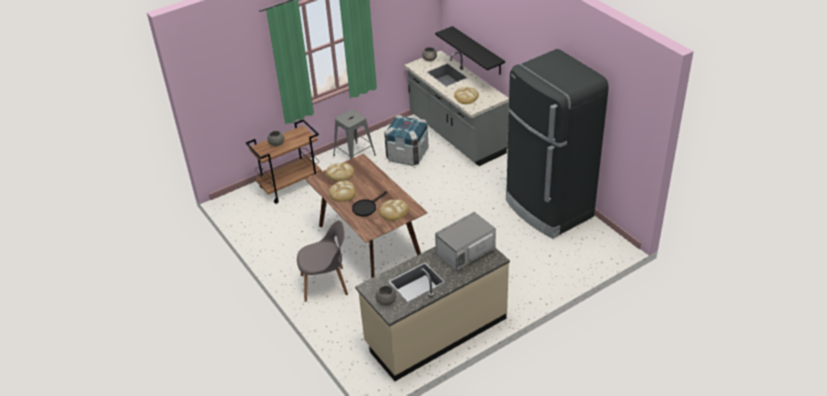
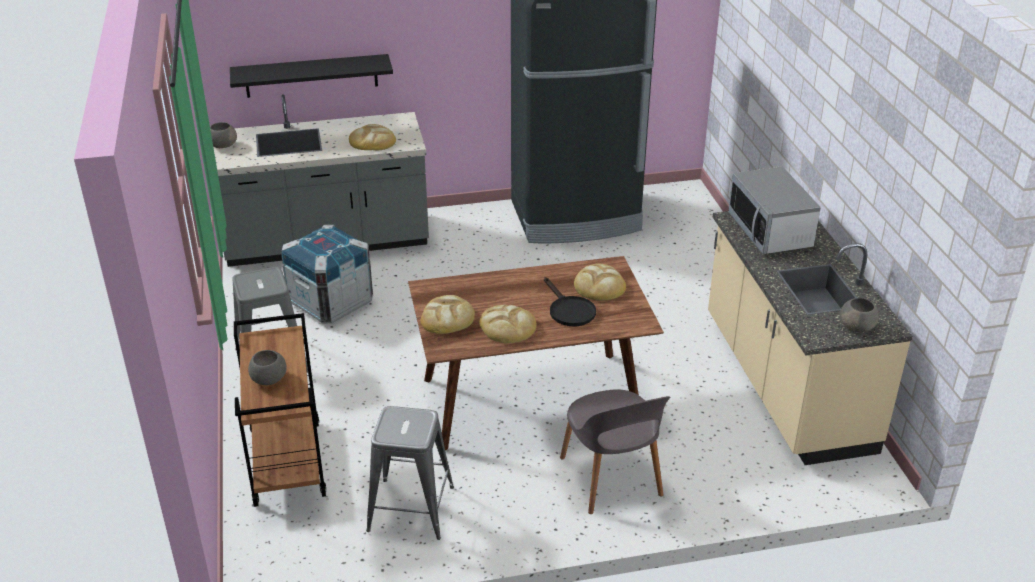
camera: 70 degrees left, 5 degrees down
(279, 229) = (411, 509): none -> grey stool
(326, 284) = (611, 479): grey chair -> grey chair turned 150 degrees clockwise

